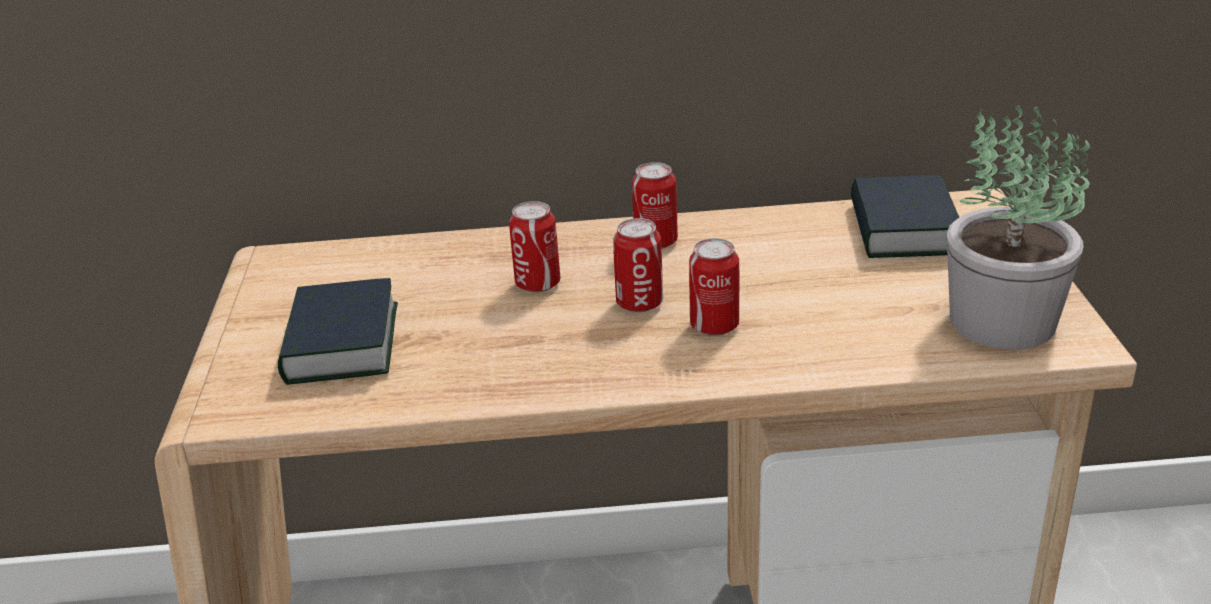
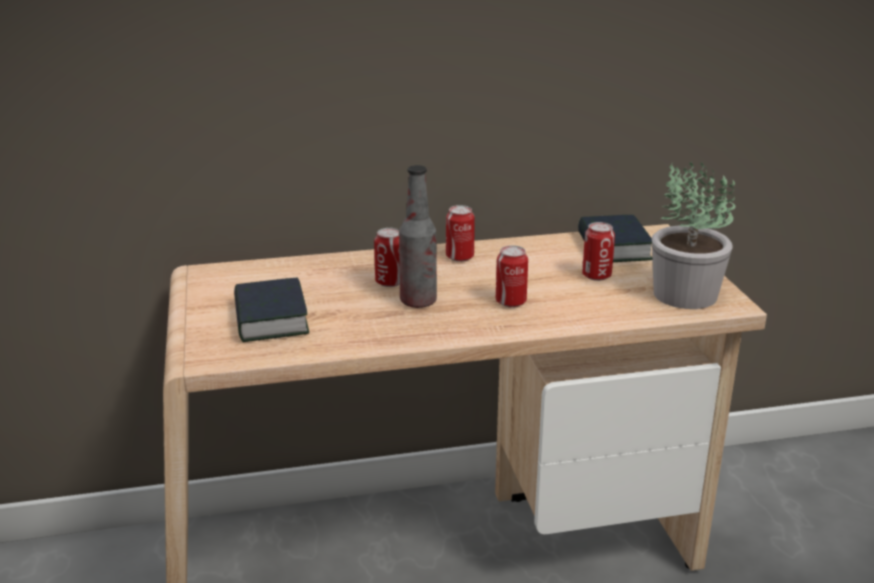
camera: 10 degrees left, 5 degrees down
(570, 321) = (418, 302): none -> bottle
(639, 303) = (459, 291): can -> can (596, 276)

